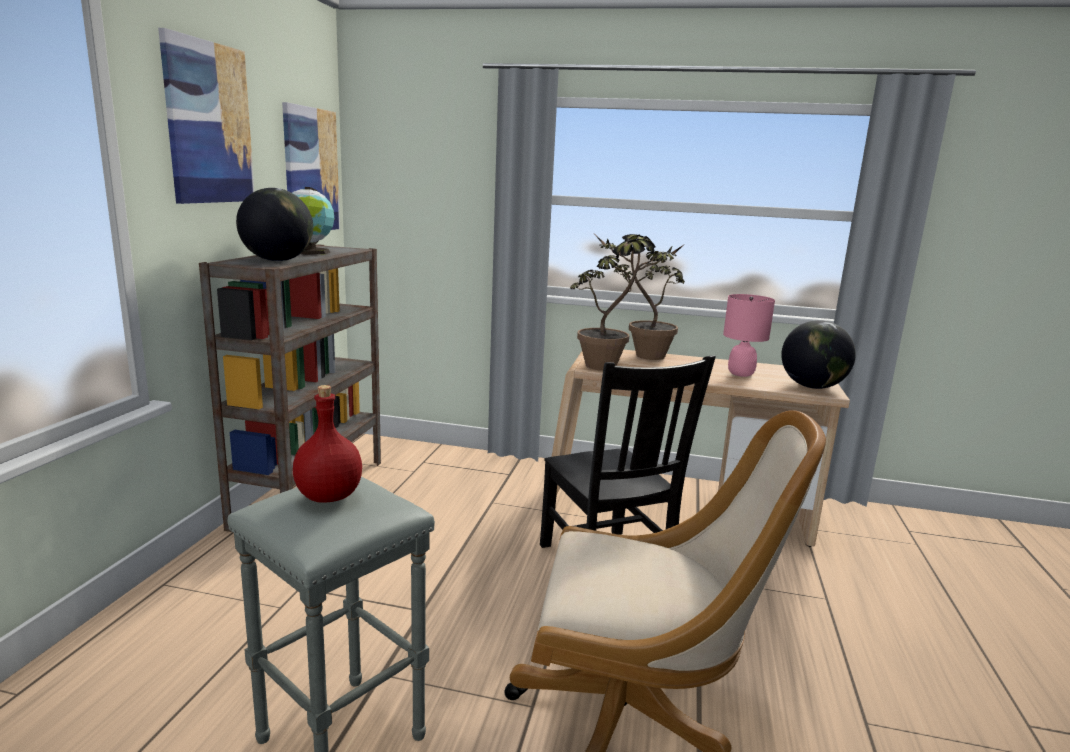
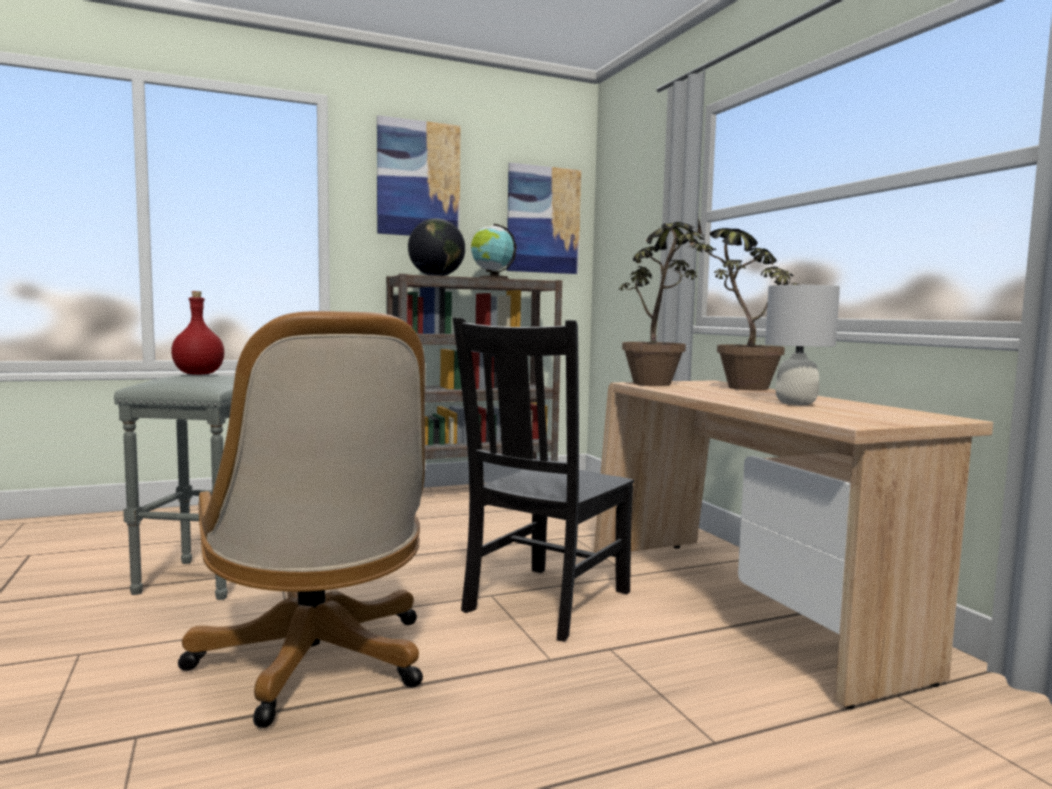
camera: 55 degrees right, 10 degrees down
(740, 374) = (796, 403): pink table lamp -> grey table lamp
(812, 387) = (853, 419): globe -> none

